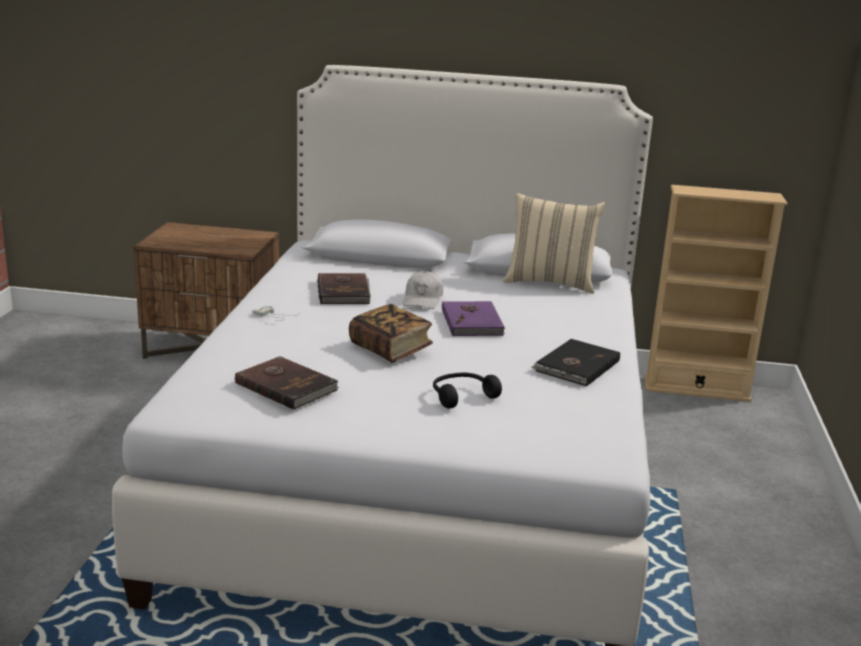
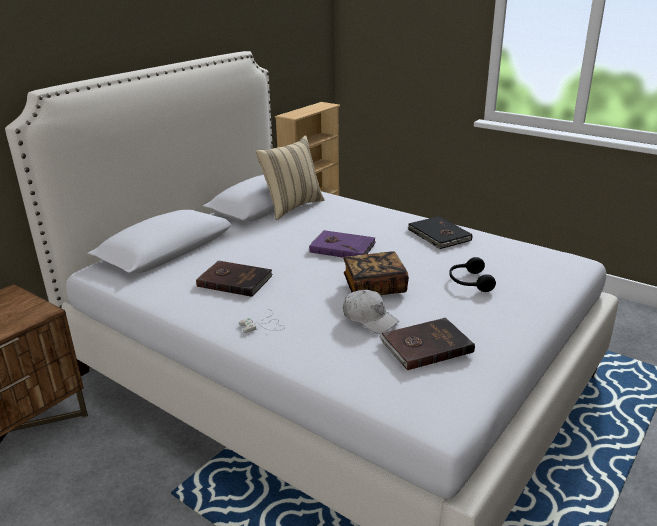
camera: 60 degrees left, 5 degrees up
(422, 299) = (283, 254): white cap -> white cap (369, 318)

